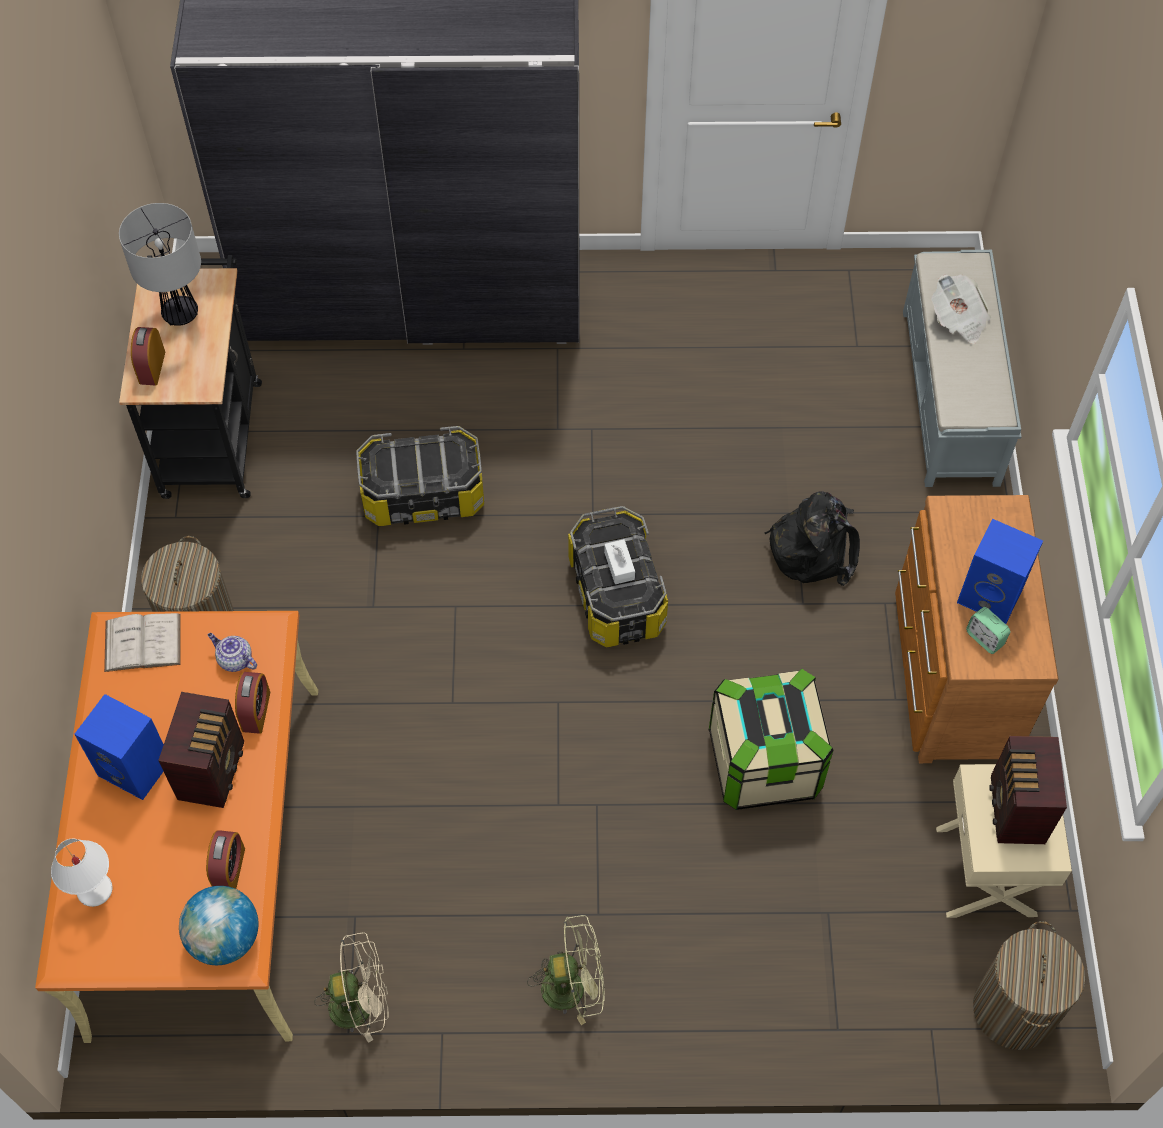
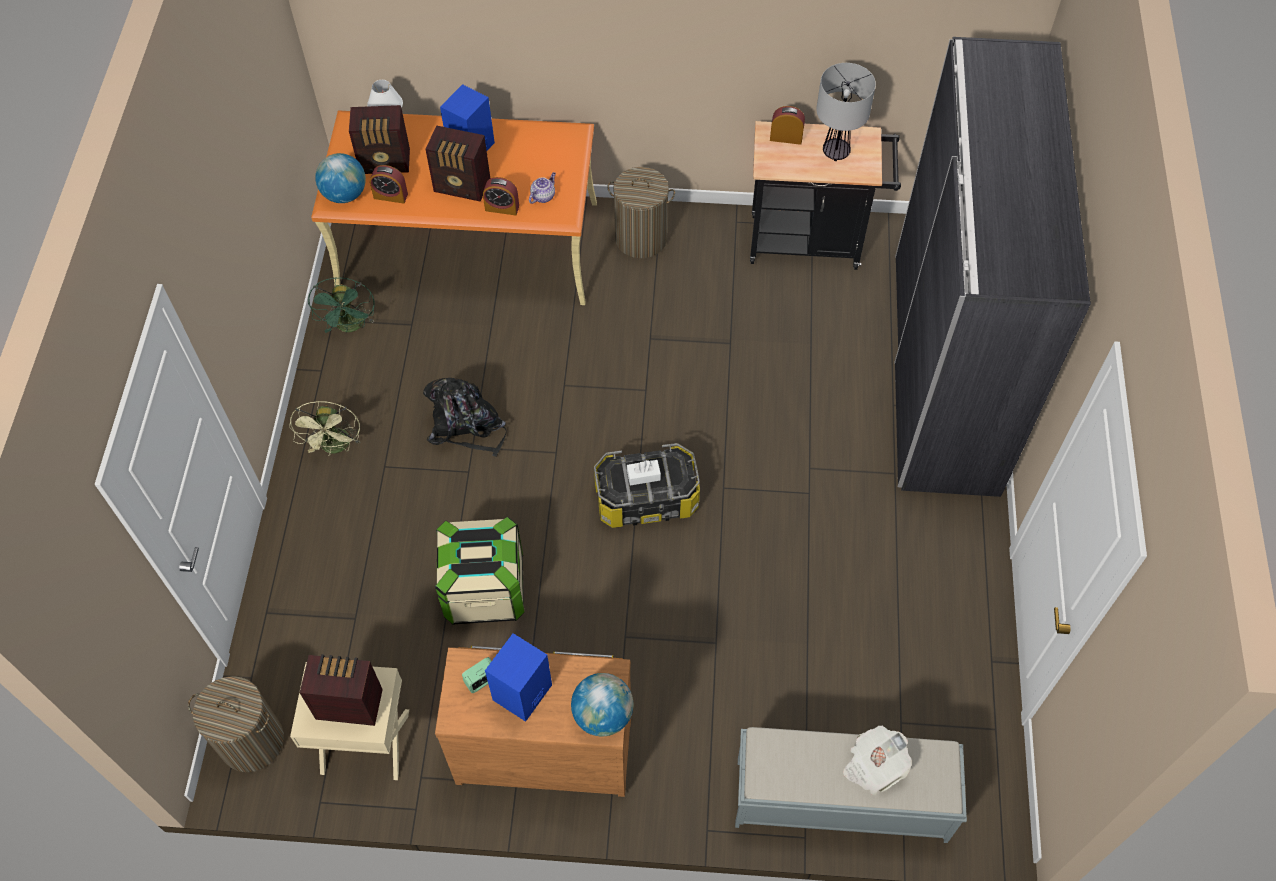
camera: 95 degrees right, 0 degrees up
(142, 642) = (563, 148): white book -> none
(160, 887) = (386, 162): none -> radio
(360, 1004) = (351, 326): beige fan -> green fan
(423, 494) = (748, 372): storage box -> none
(813, 547) = (680, 653): black backpack -> black backpack (467, 426)
(997, 515) = (603, 715): none -> globe

